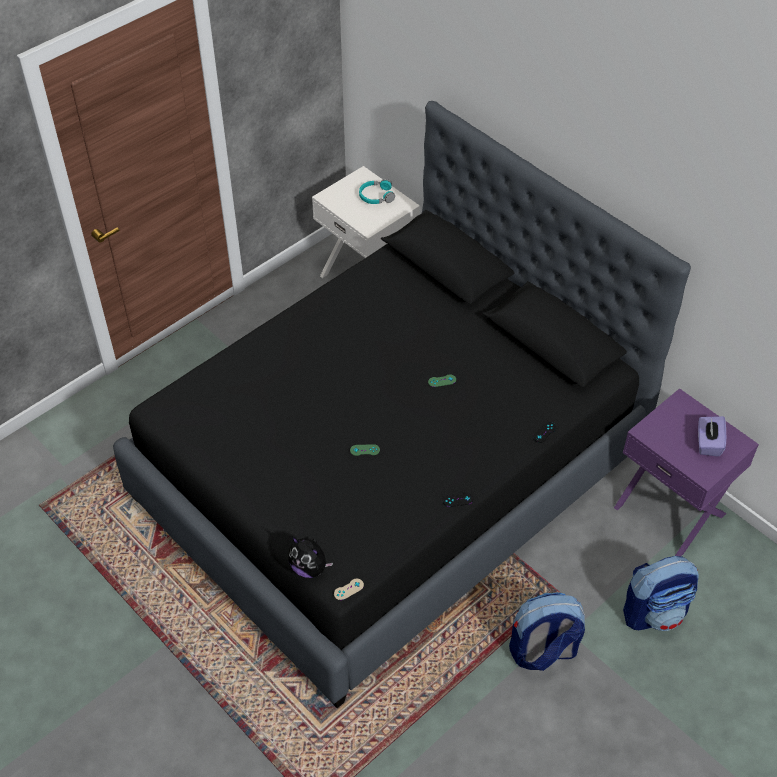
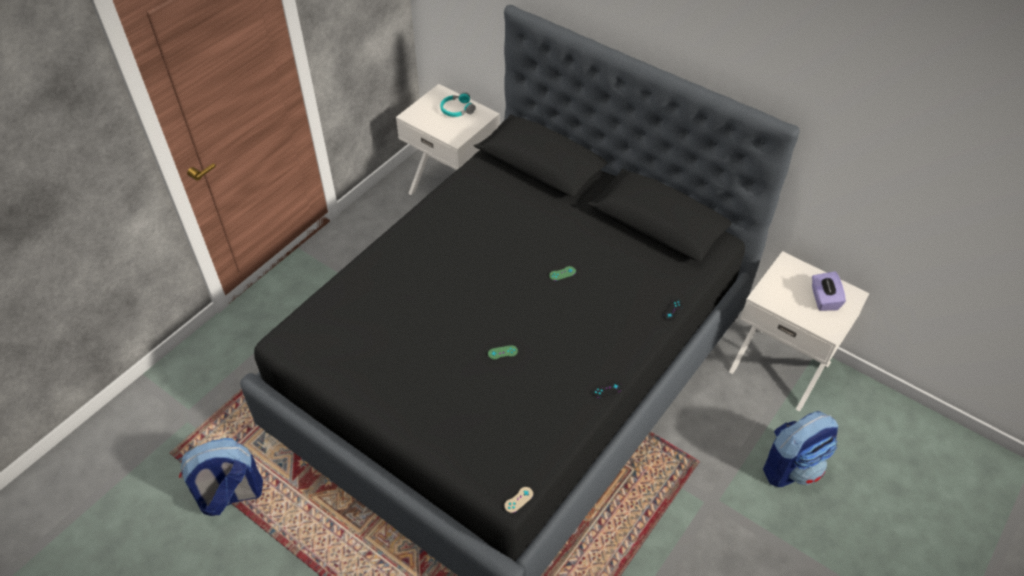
camera: 10 degrees left, 0 degrees up
(309, 568) = (473, 483): plush toy -> none
(542, 651) = (697, 523): backpack -> backpack (230, 496)
(671, 509) = (780, 366): purple nightstand -> white nightstand

